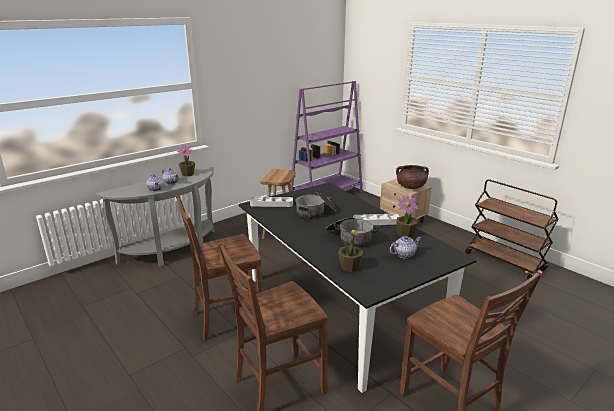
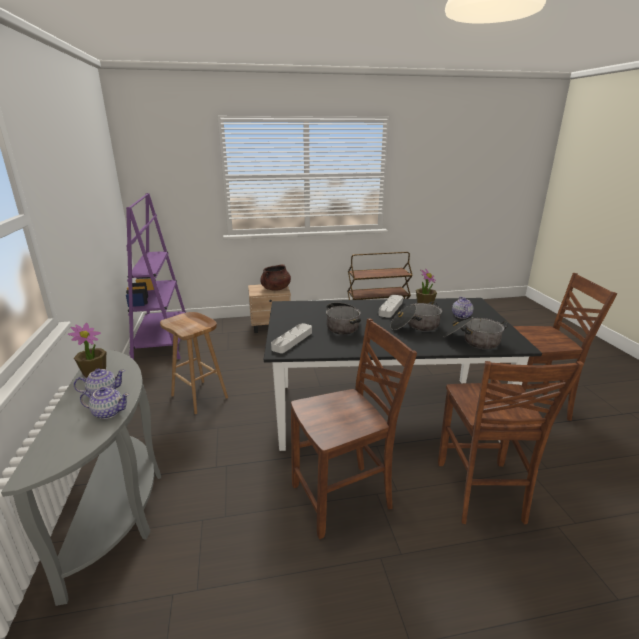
camera: 60 degrees left, 0 degrees up
(226, 319) = (344, 498): brown chair -> brown chair turned 120 degrees counterclockwise
(349, 267) = (472, 341): potted plant -> cooking pot

